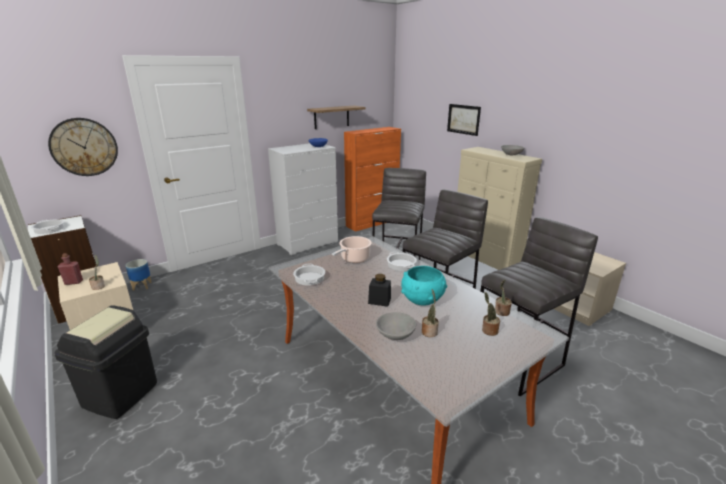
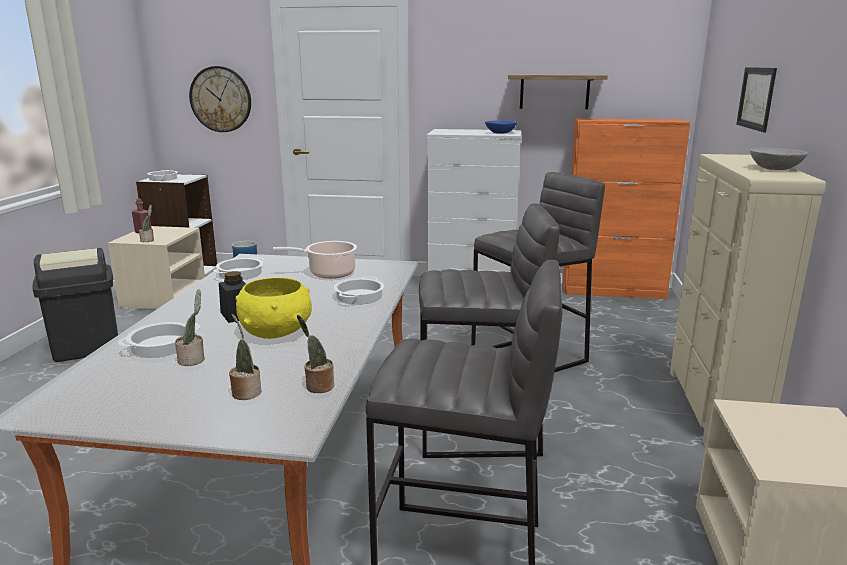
camera: 45 degrees right, 5 degrees down
(395, 335) = (161, 346): grey bowl -> cooking pot
(422, 299) = (276, 333): turquoise bowl -> yellow bowl

